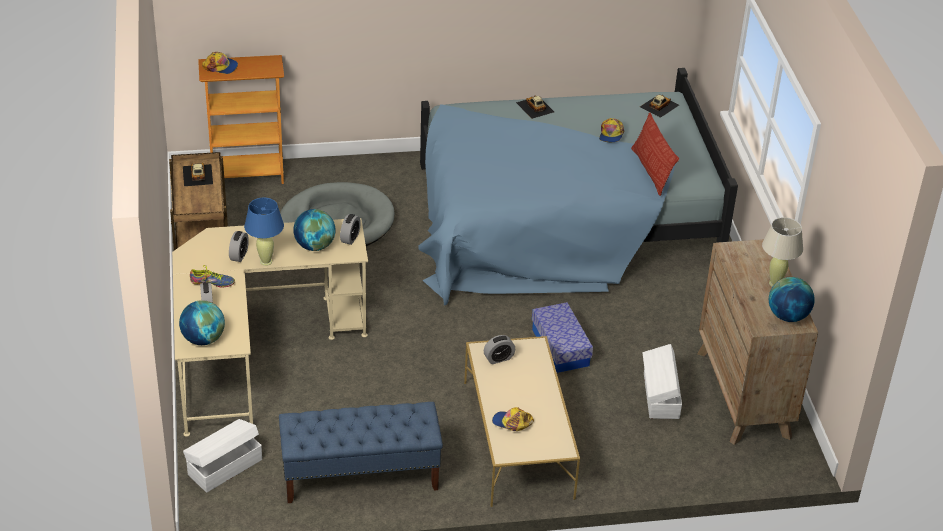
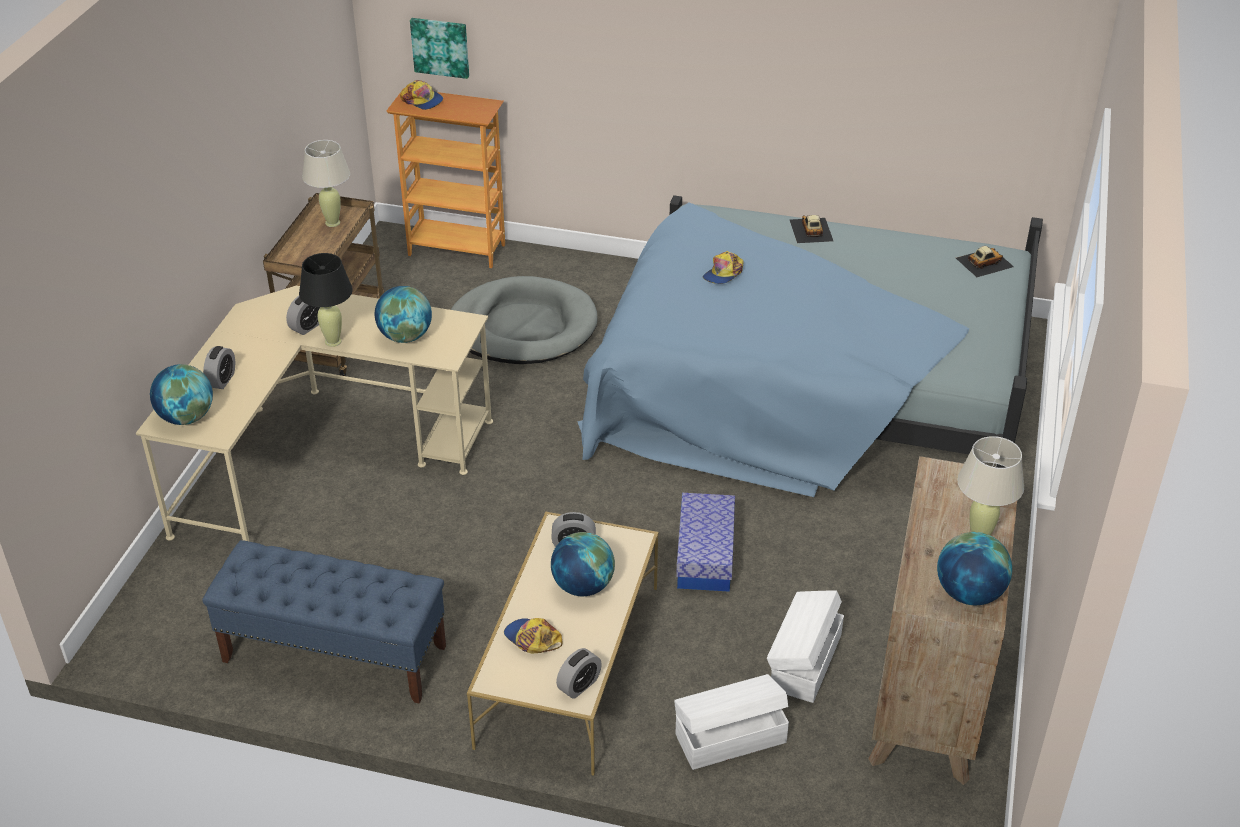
camera: 25 degrees right, 0 degrees up
(197, 175) = (332, 223): toy car -> beige table lamp
(212, 282) = (251, 351): shoe -> none
(224, 467) = (182, 591): white storage box -> white storage box (729, 737)
(227, 23) = (440, 47): none -> picture
(266, 261) = (333, 342): blue table lamp -> black table lamp
(350, 238) = (456, 337): alarm clock -> alarm clock (579, 685)
(521, 382) = (583, 586): none -> globe
(611, 134) = (891, 284): cap -> cap (723, 273)
(651, 171) = (918, 343): pillow -> none

